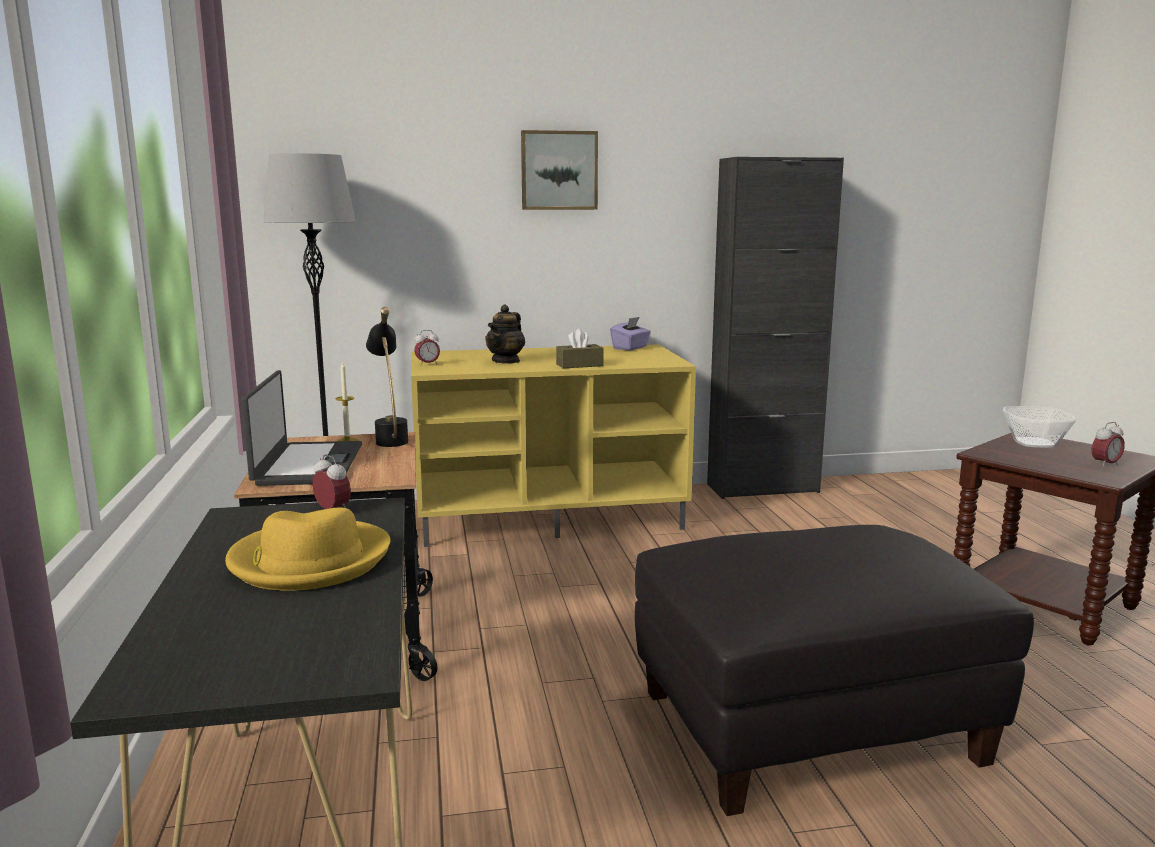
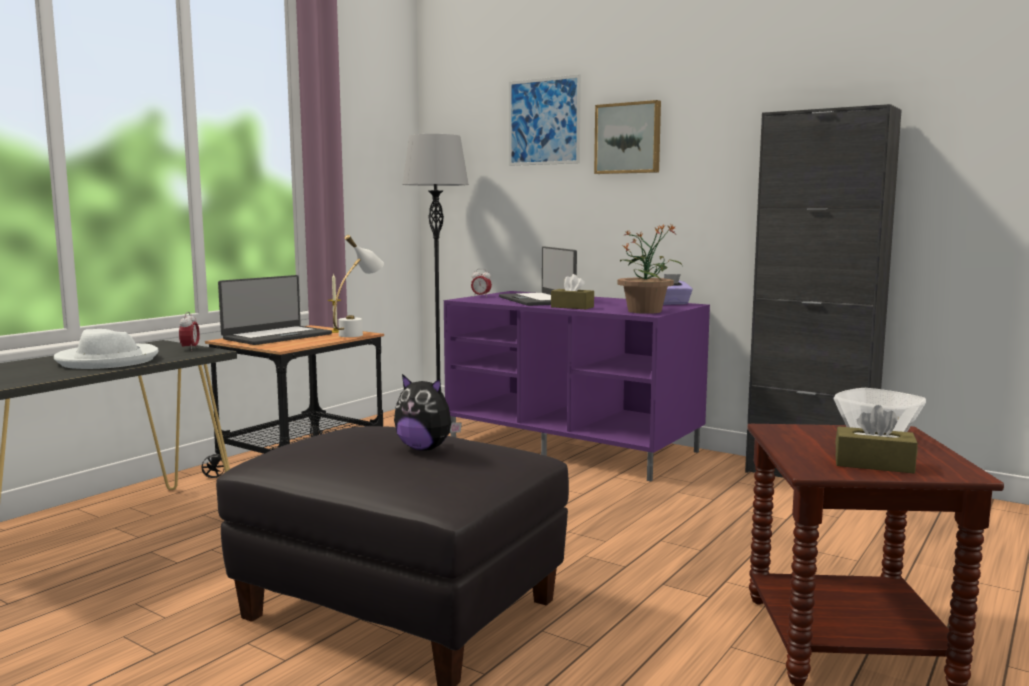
camera: 45 degrees right, 5 degrees down
(309, 561) = (108, 360): yellow hat -> white hat
(390, 438) = (358, 333): black table lamp -> white table lamp
(446, 144) = (544, 121): none -> picture
(506, 361) = (537, 300): teapot -> laptop
(550, 515) = (574, 446): yellow tv stand -> purple tv stand
(656, 360) = (645, 311): none -> potted plant
(859, 548) = (425, 448): none -> plush toy
(1105, 465) = (873, 464): alarm clock -> brown tissue box

